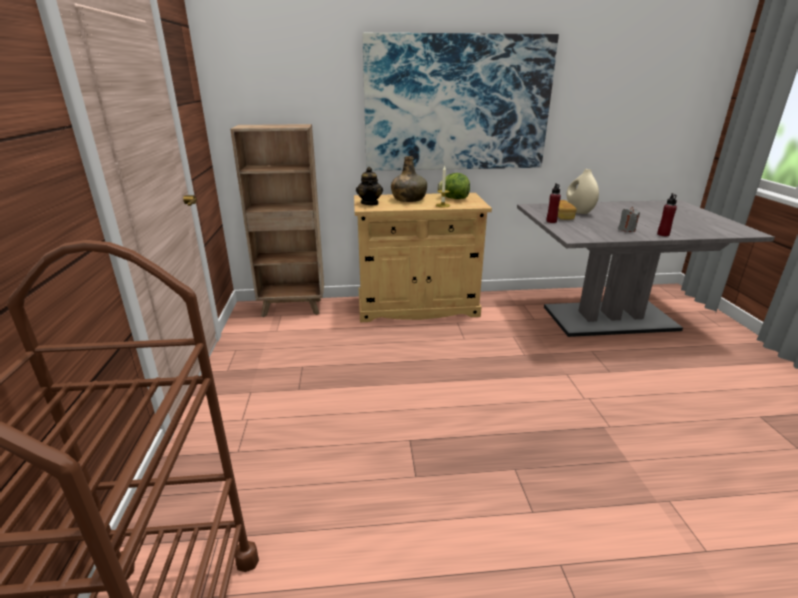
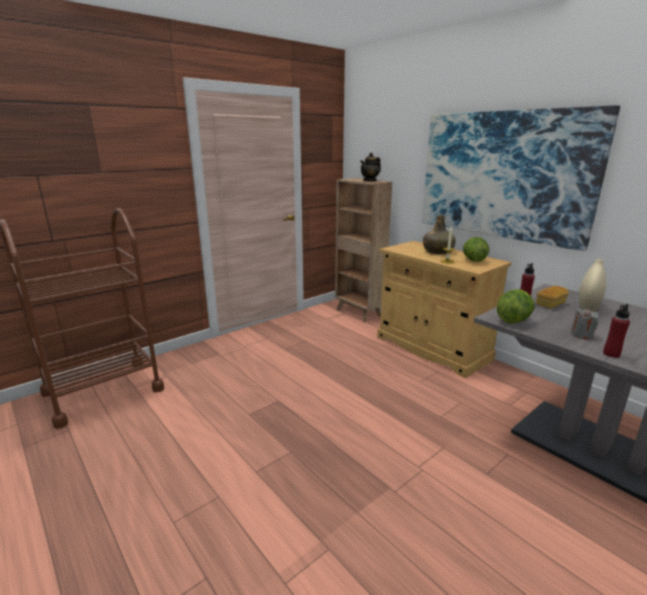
camera: 55 degrees right, 5 degrees down
(370, 203) = (404, 247): teapot -> teapot (370, 181)
(585, 236) = (513, 320): none -> lettuce

